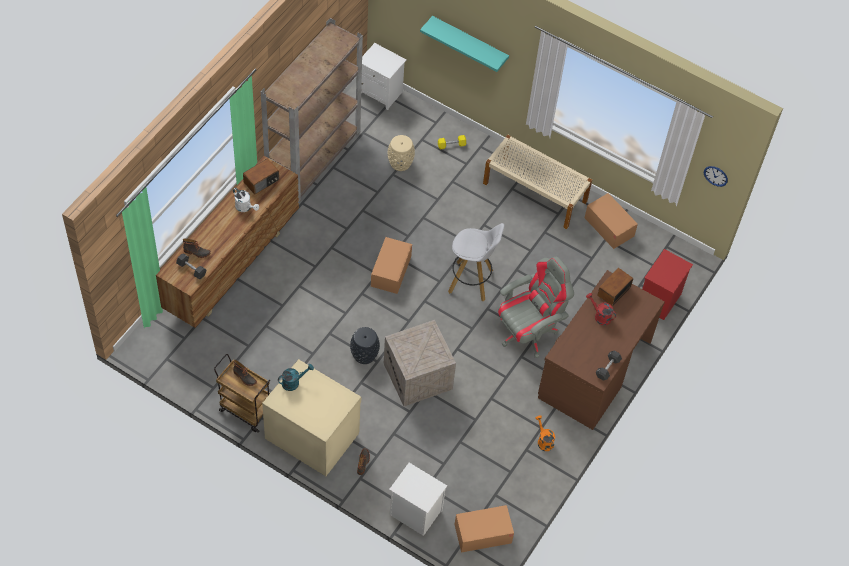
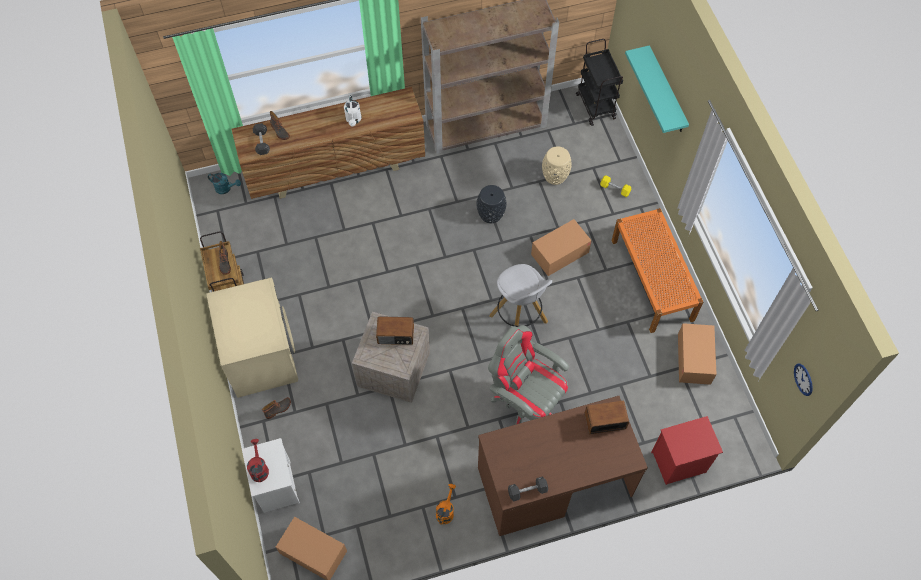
camera: 45 degrees right, 5 degrees up
(262, 182) = (388, 107): radio -> radio (396, 335)
(294, 382) = (247, 294): turquoise watering can -> turquoise watering can (226, 188)
(364, 354) = (368, 318): black stool -> black stool (490, 214)
(381, 93) = (595, 106): white nightstand -> black cart
(391, 271) = (458, 262): cardboard box -> cardboard box (560, 253)
(528, 332) = (526, 401): grey office chair -> grey office chair turned 150 degrees counterclockwise
(535, 192) = (652, 280): beige bench -> orange bench
(600, 316) = (568, 434): red watering can -> red watering can (259, 468)

